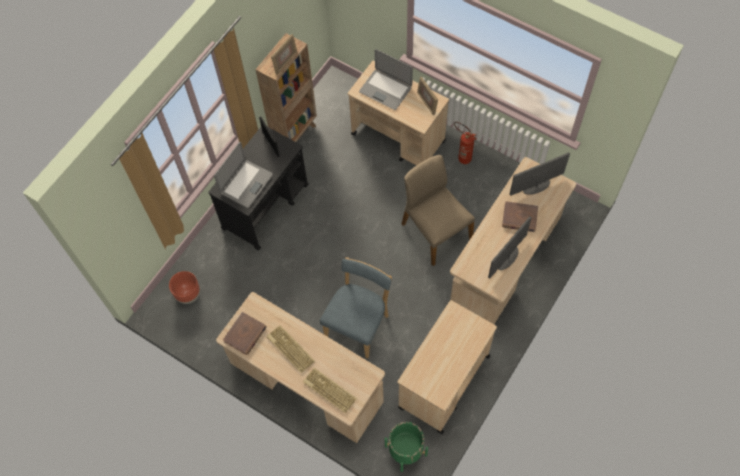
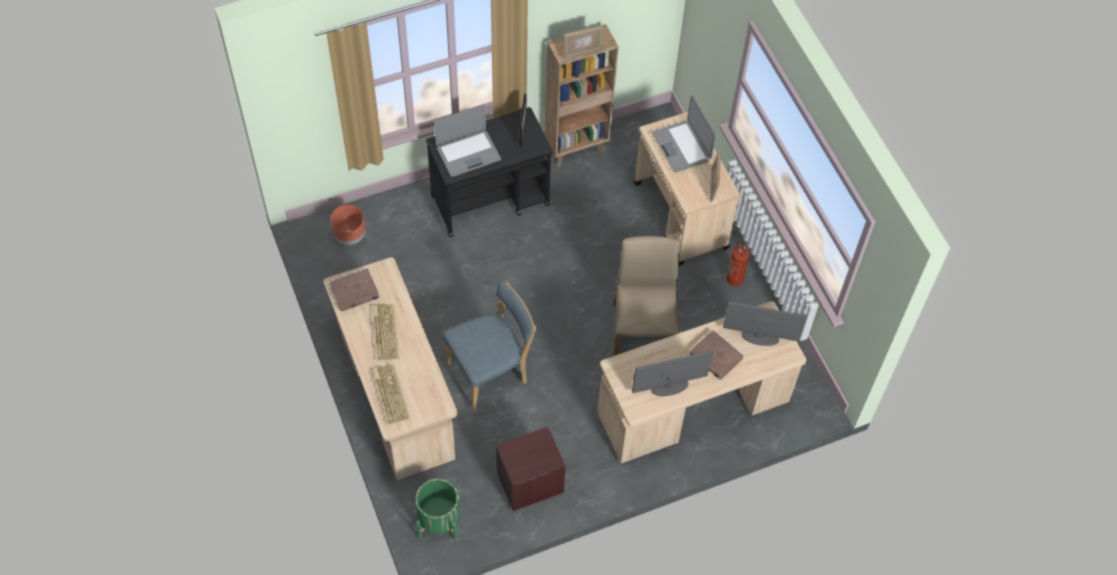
camera: 30 degrees right, 5 degrees down
(443, 382) = (530, 482): beige cart -> brown nightstand

